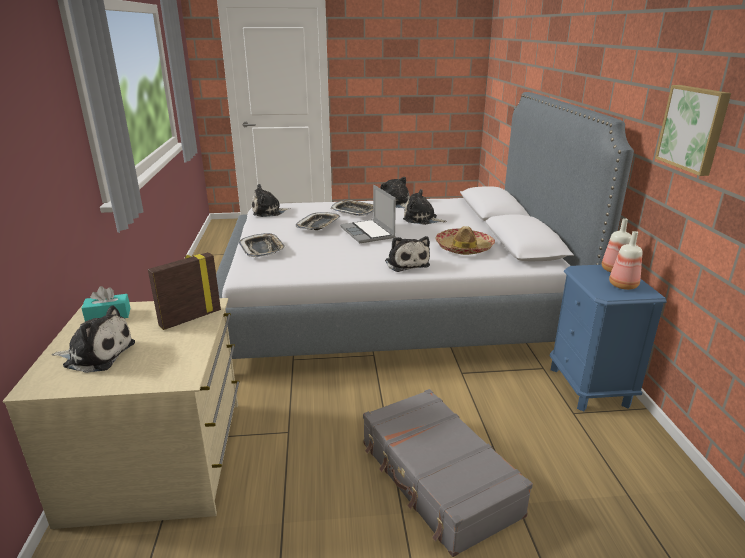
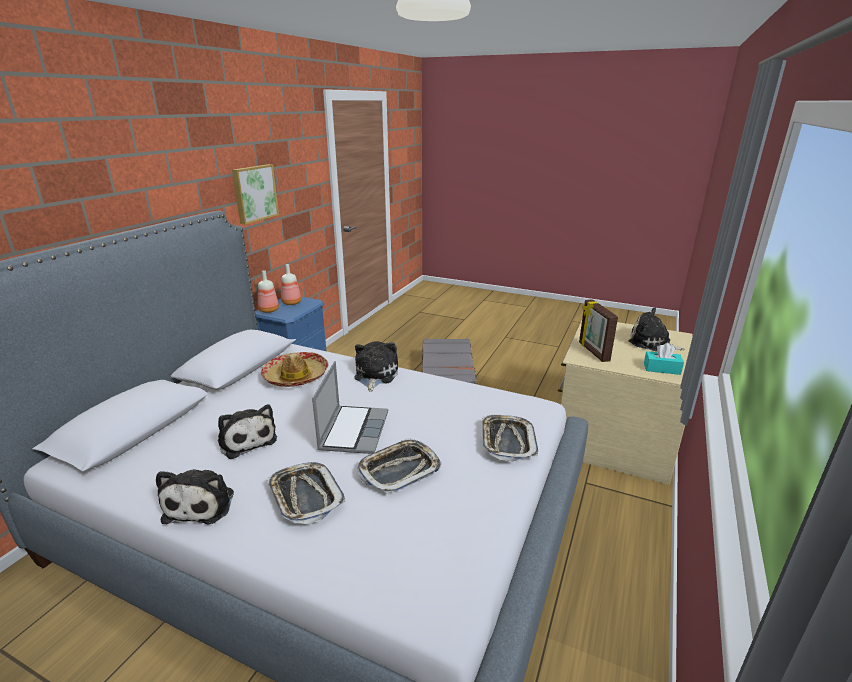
camera: 150 degrees left, 0 degrees up
(190, 318) = (593, 352): picture frame -> picture frame turned 90 degrees clockwise
(269, 212) = (449, 566): plush toy -> none

